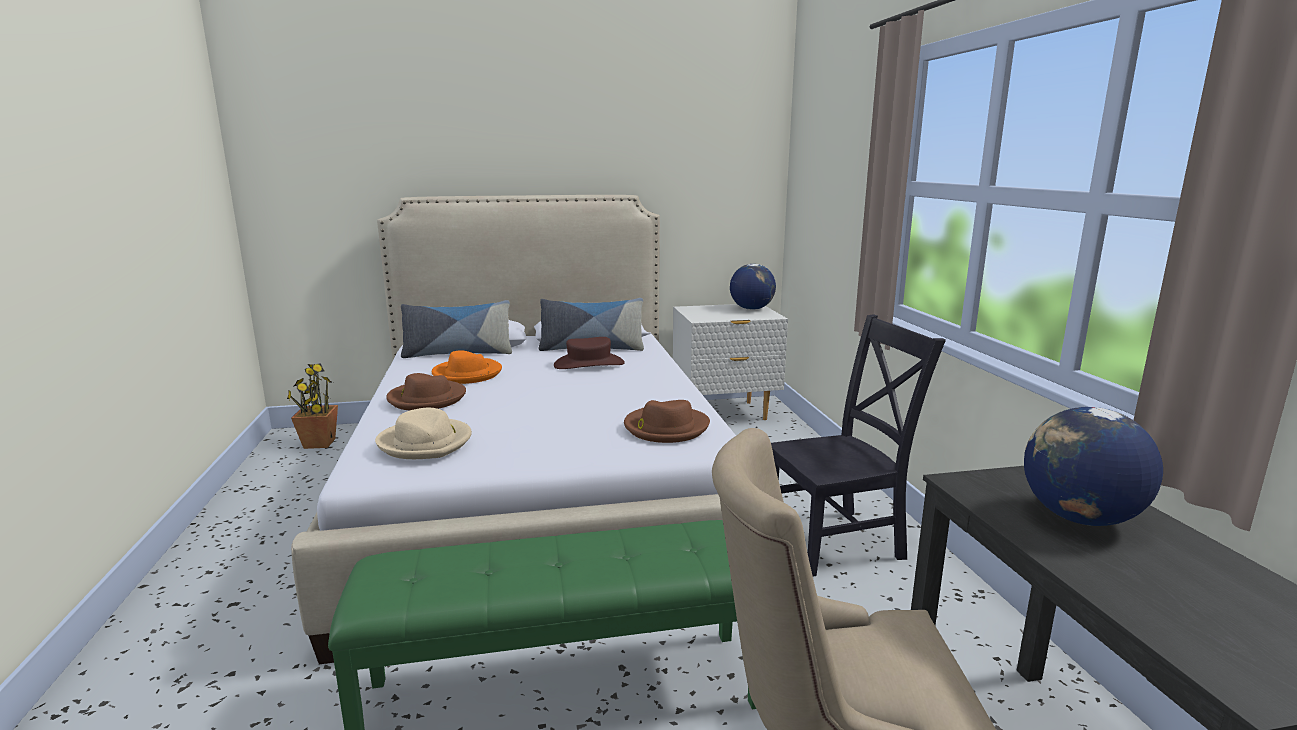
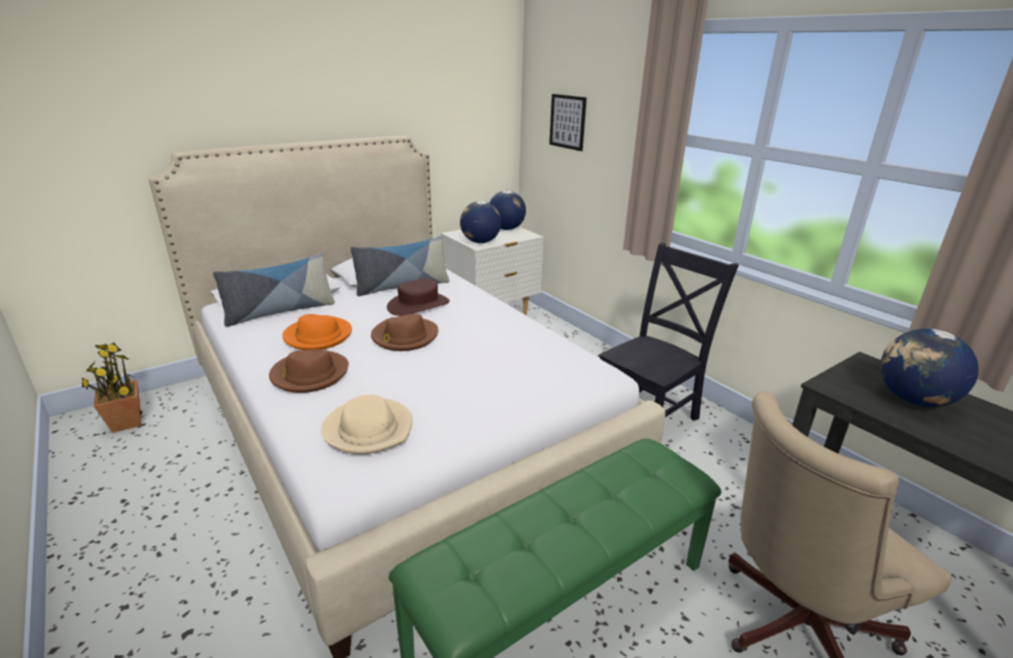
camera: 25 degrees left, 10 degrees up
(665, 428) = (550, 365): brown hat -> brown hat (404, 337)
(706, 317) = (480, 242): none -> globe
(821, 182) = (567, 122): none -> picture

